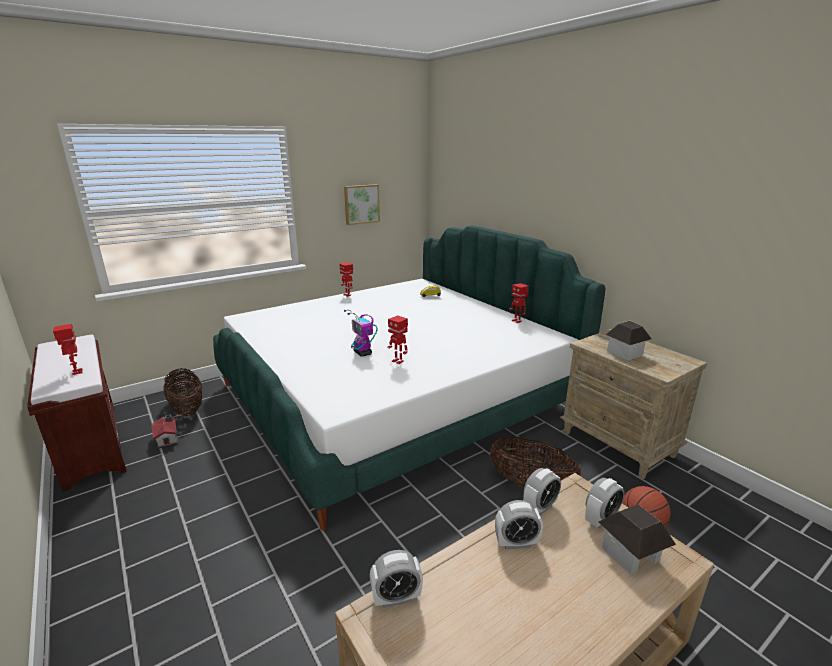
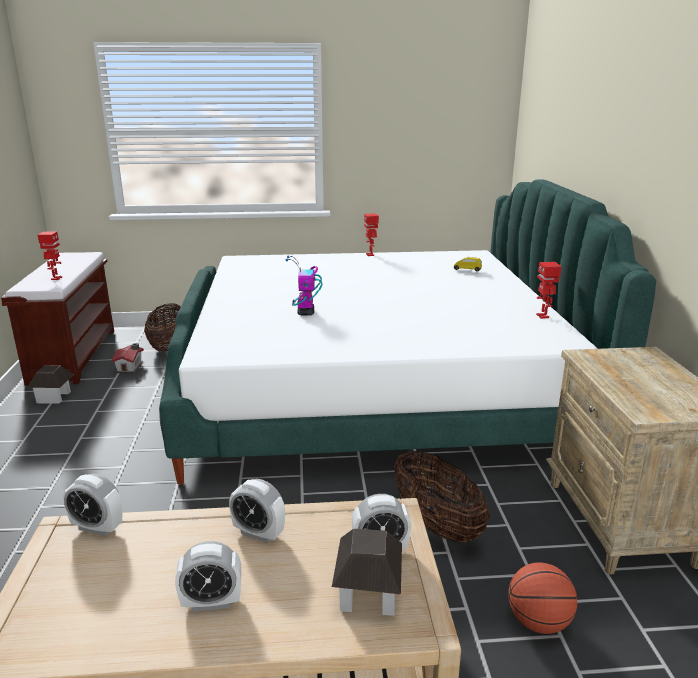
camera: 30 degrees right, 0 degrees up
(361, 204) = (413, 143): picture -> none
(398, 361) = (331, 327): toy robot -> none
(539, 508) = (324, 514): alarm clock -> alarm clock (211, 602)
(625, 353) = (626, 377): toy house -> toy house (54, 397)

